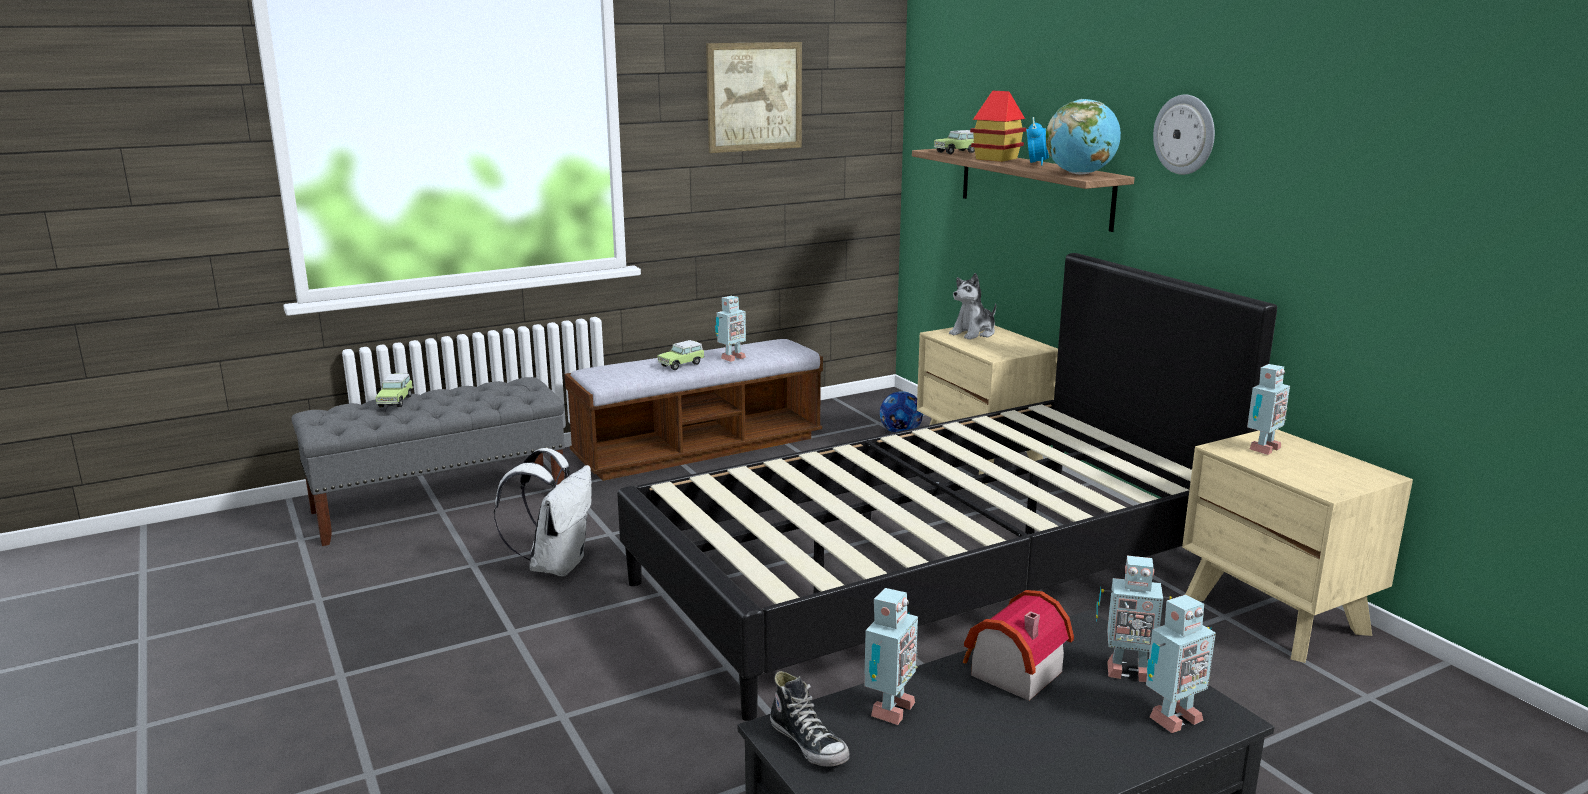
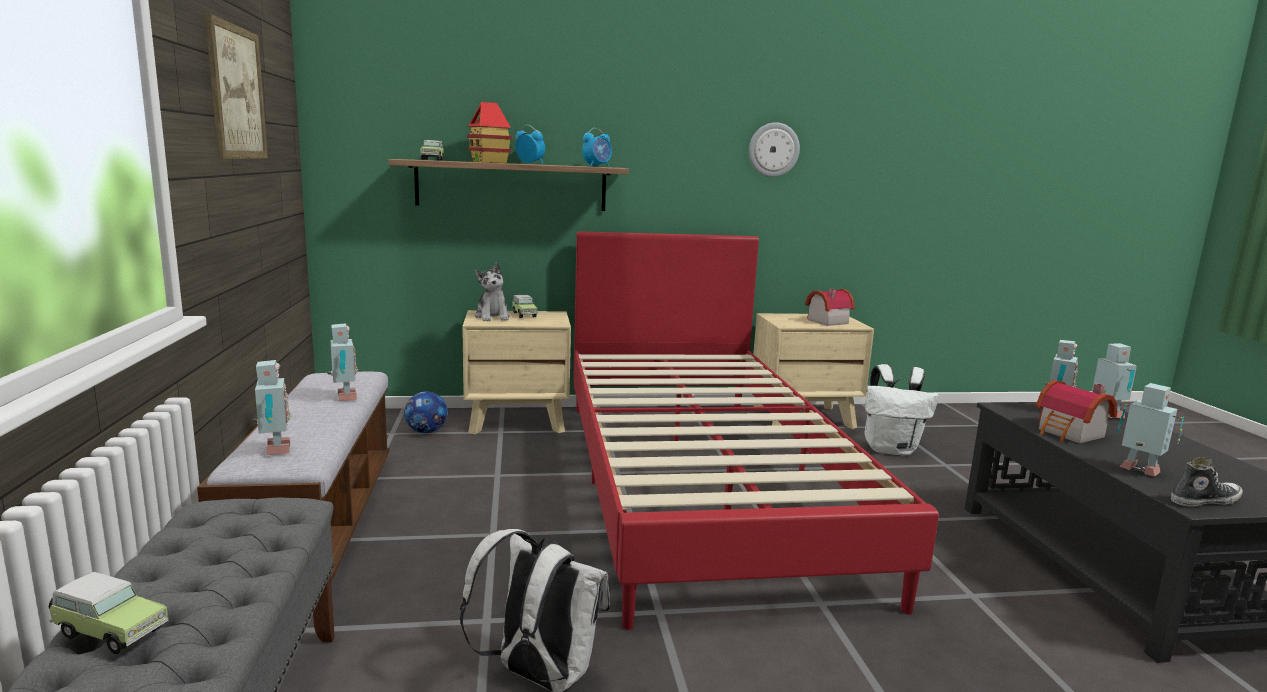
camera: 70 degrees left, 5 degrees down
(682, 364) = (323, 419): toy car -> toy car (524, 314)
(936, 573) = (699, 483): black bed -> red bed
(1080, 174) = (597, 166): globe -> alarm clock
(1185, 134) = (665, 134): wall clock -> wall clock (773, 150)
(1244, 697) = (891, 449): none -> white backpack
(1261, 449) = (791, 320): toy robot -> toy robot (275, 450)
(1309, 469) = (825, 321): none -> toy house

